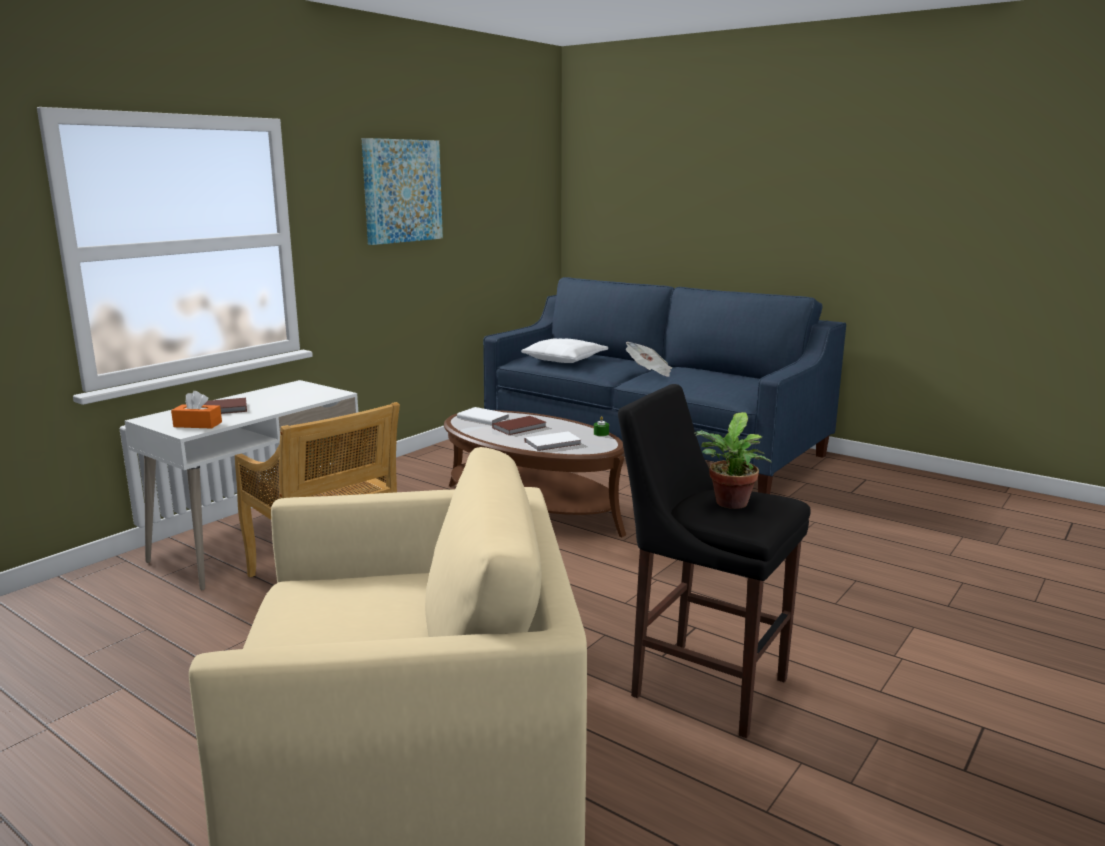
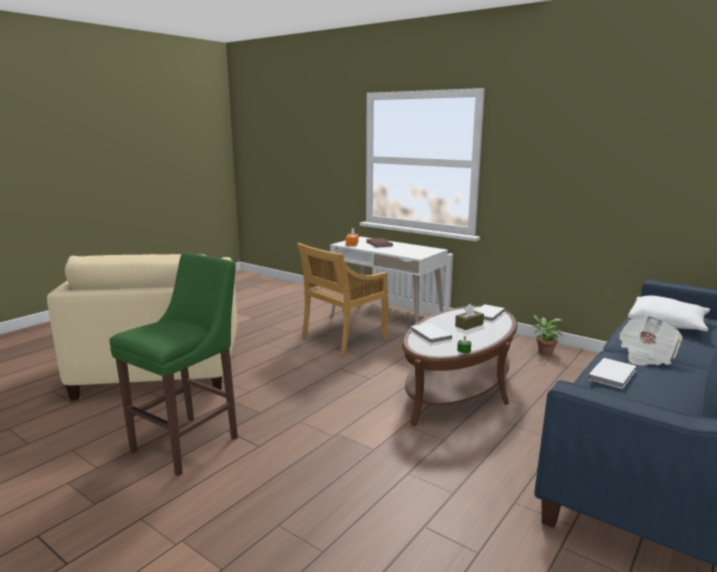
camera: 90 degrees right, 0 degrees up
(402, 191) = (585, 138): picture -> none
(520, 427) = (469, 325): brown book -> brown tissue box
(694, 383) = (613, 375): none -> white book
(702, 684) = (190, 442): black stool -> green stool
(729, 504) = (166, 328): potted plant -> potted plant (543, 352)

